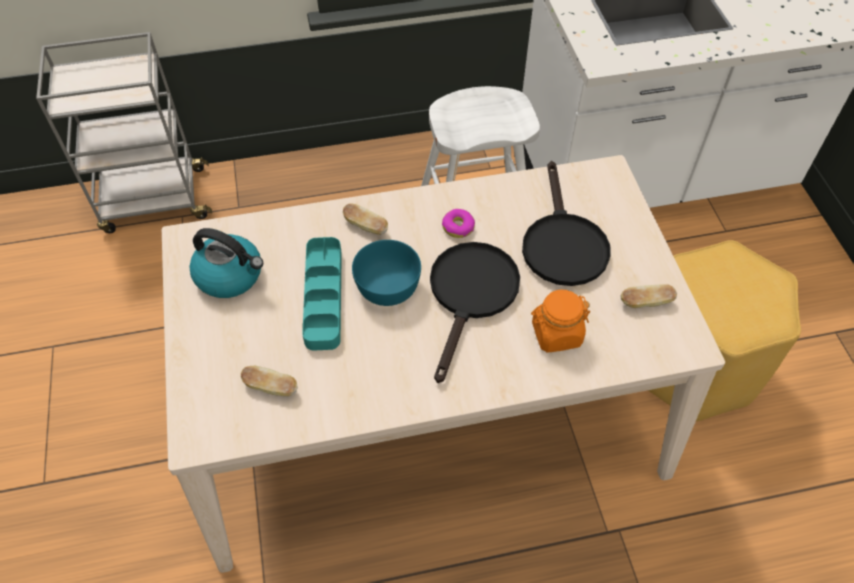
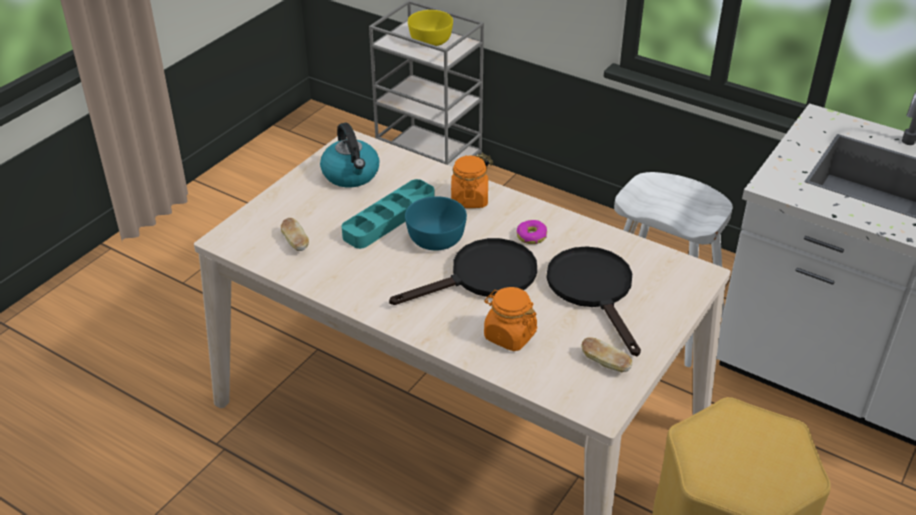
camera: 45 degrees right, 15 degrees down
(105, 78) = (431, 40): none -> yellow bowl
(366, 226) = (469, 199): bread -> orange jar
(562, 243) = (594, 290): black frying pan -> black frying pan turned 120 degrees clockwise

